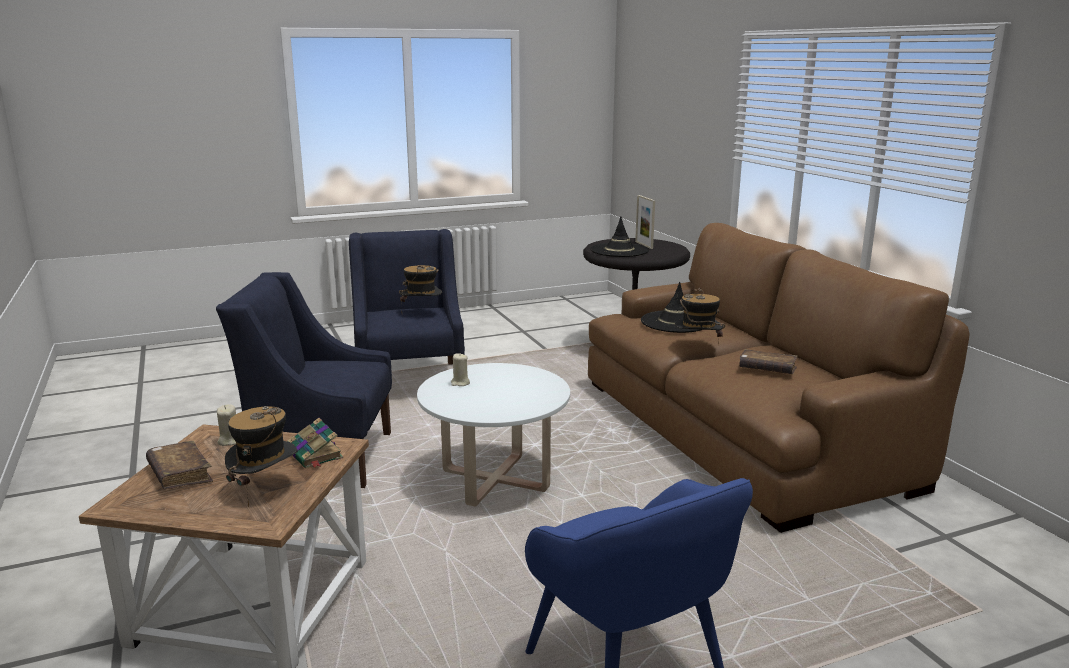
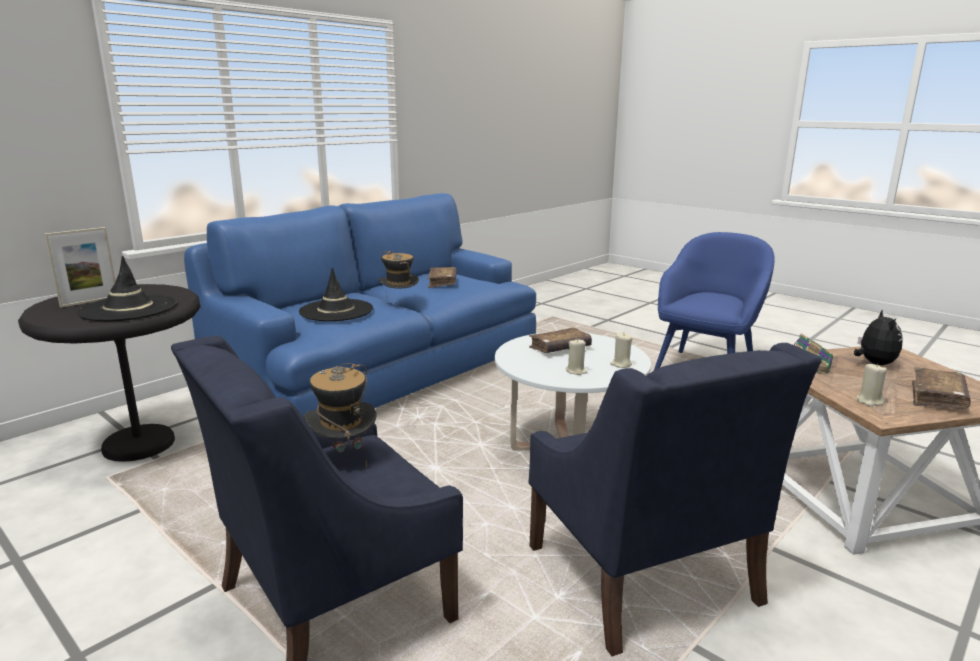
camera: 115 degrees left, 0 degrees up
(265, 489) = (874, 363): hat -> plush toy
(453, 402) = (621, 364): none -> beige candle
(517, 389) = (560, 348): none -> brown book
(738, 432) = (383, 371): brown sofa -> blue sofa

